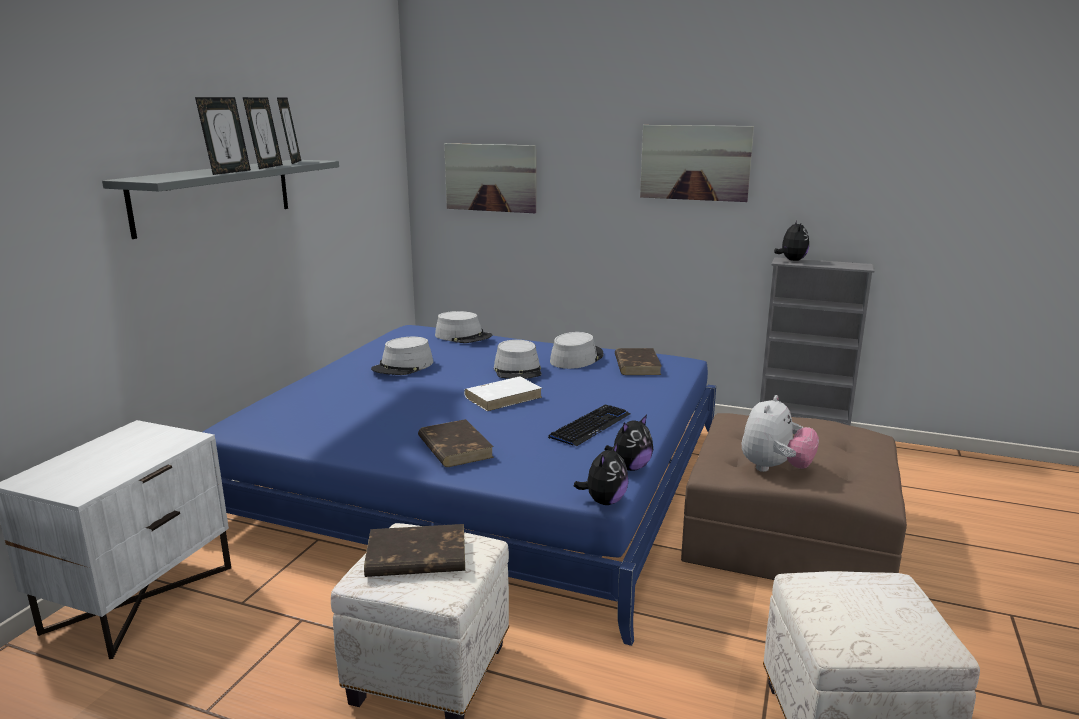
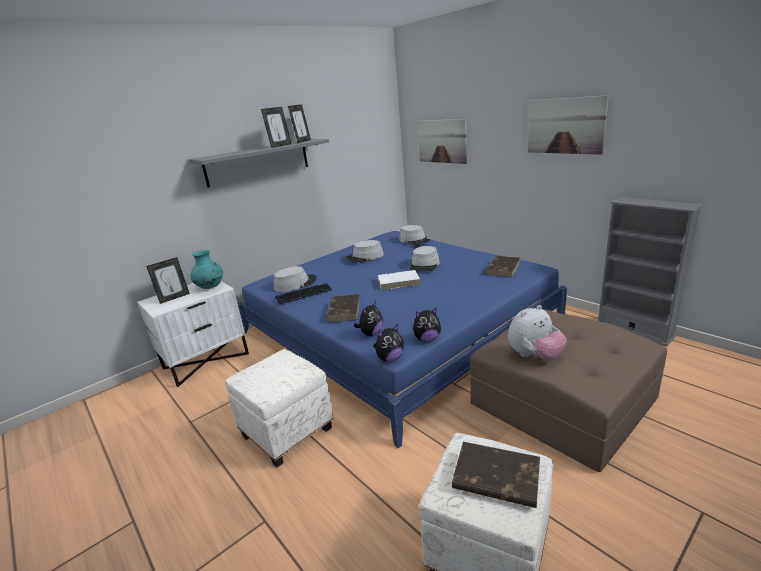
camera: 30 degrees right, 5 degrees up
(157, 438) = (210, 287): none -> turquoise vase
(228, 172) = (251, 151): picture frame -> picture frame (174, 298)
(415, 557) = (271, 371): brown book -> brown book (495, 477)
(576, 358) = (468, 260): grey hat -> grey hat (295, 284)
(590, 426) = (430, 308): keyboard -> keyboard (303, 294)
(791, 260) = (630, 199): plush toy -> plush toy (371, 333)

